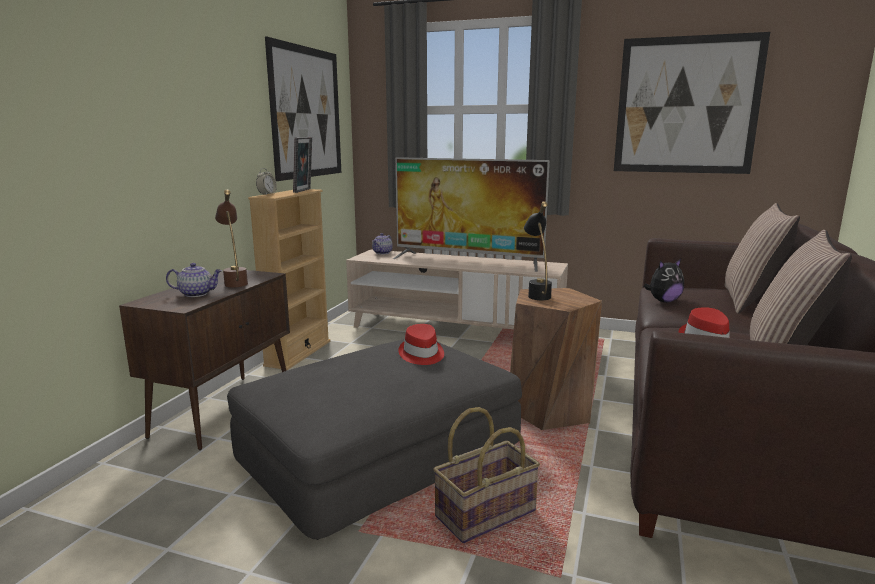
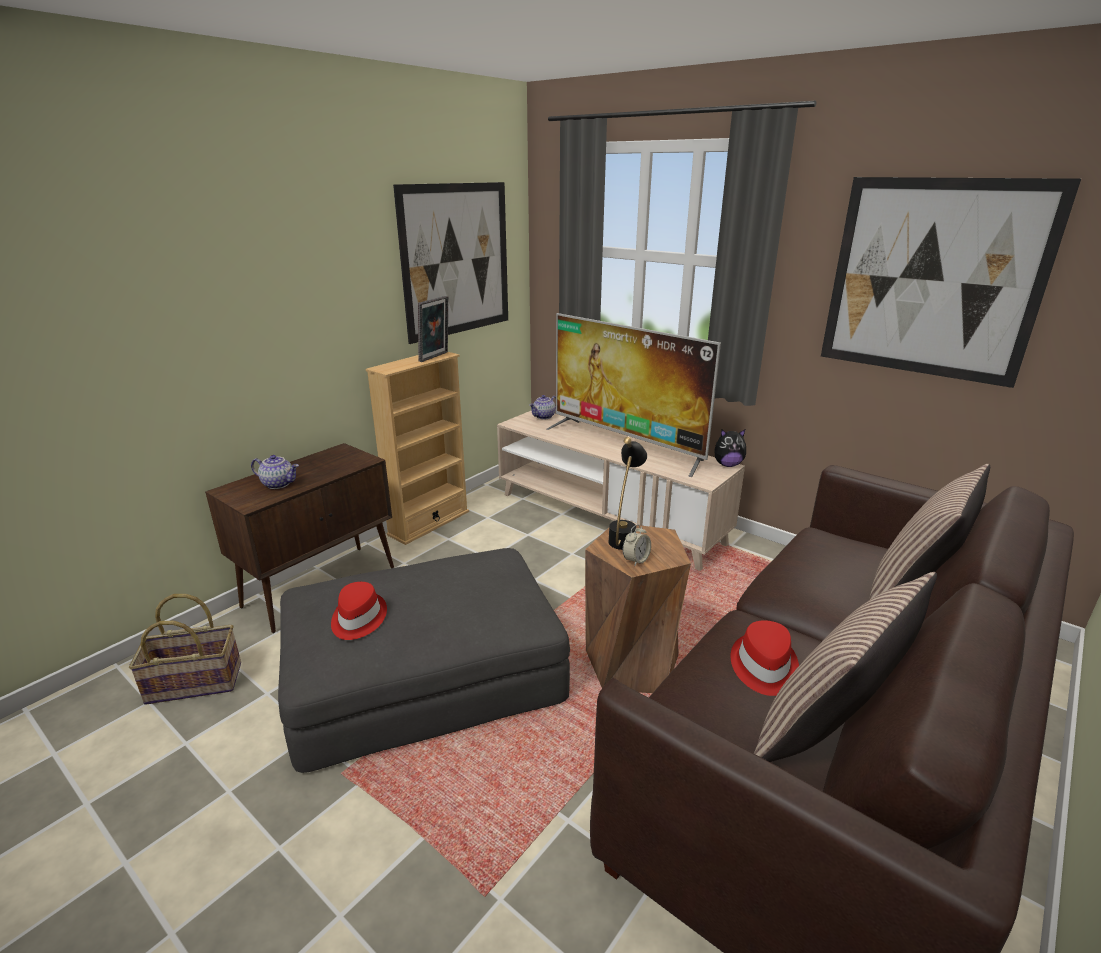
camera: 20 degrees right, 10 degrees up
(235, 282) = (327, 468): brown table lamp -> none
(267, 194) = (388, 364): alarm clock -> alarm clock (636, 560)
(421, 354) = (474, 587): red hat -> red hat (357, 619)
(485, 512) = (469, 787): basket -> basket (195, 682)
(663, 301) = (785, 571): plush toy -> plush toy (727, 465)

